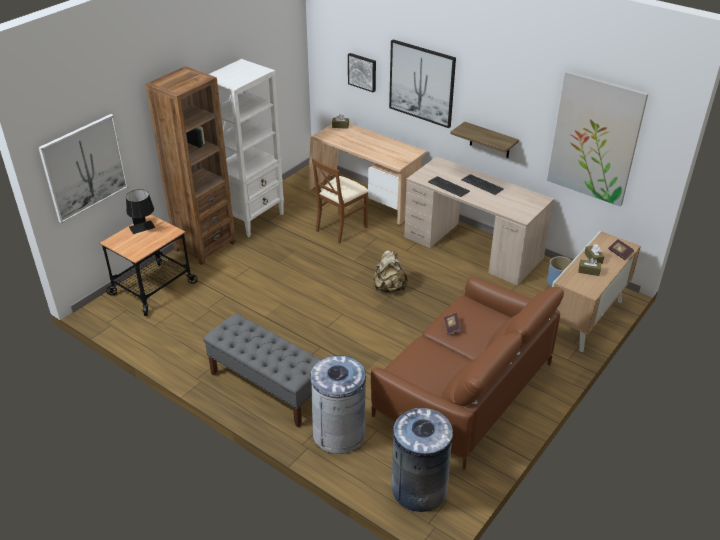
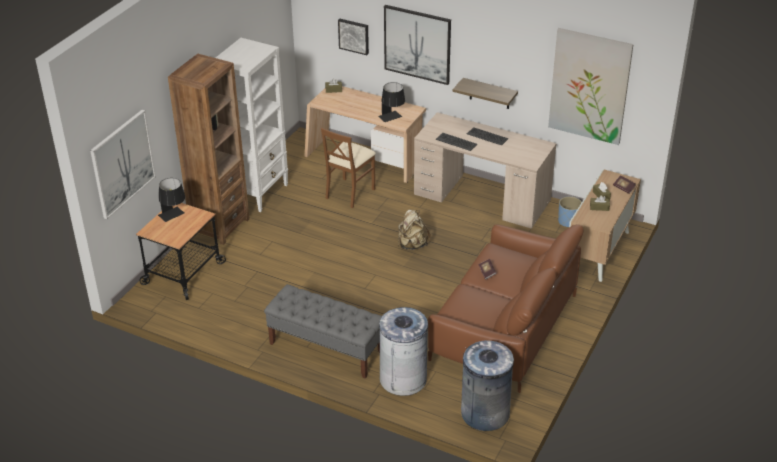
camera: 10 degrees left, 0 degrees up
(390, 157) = (392, 118): none -> black table lamp

